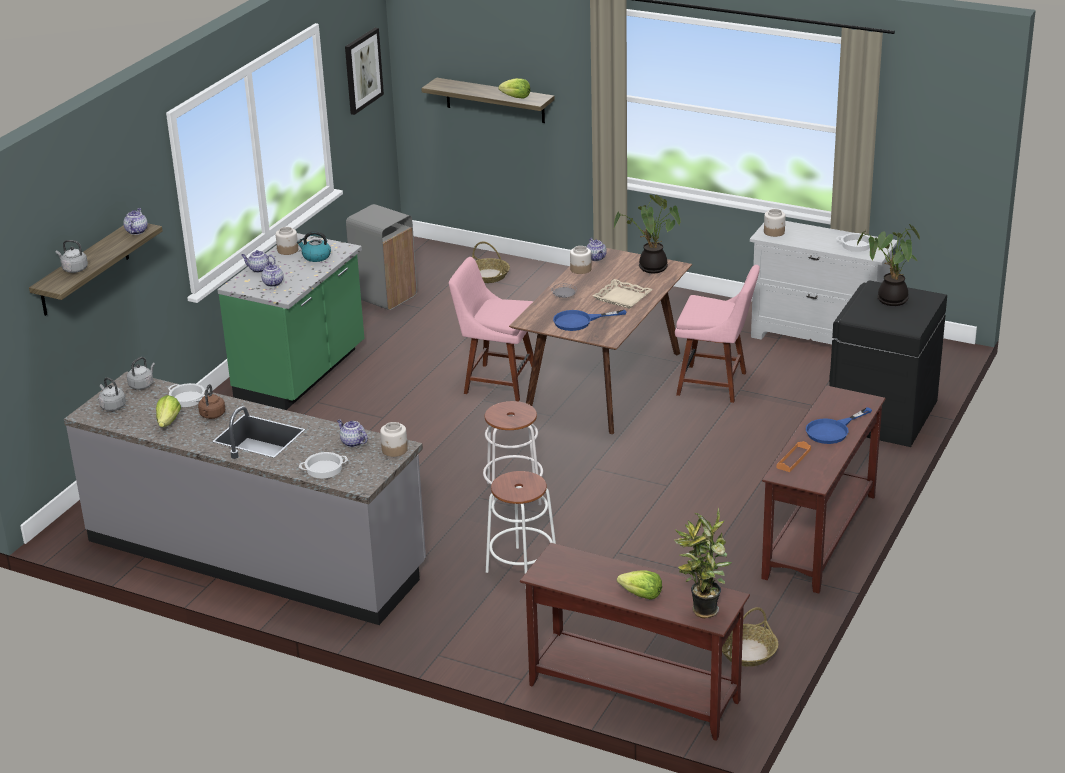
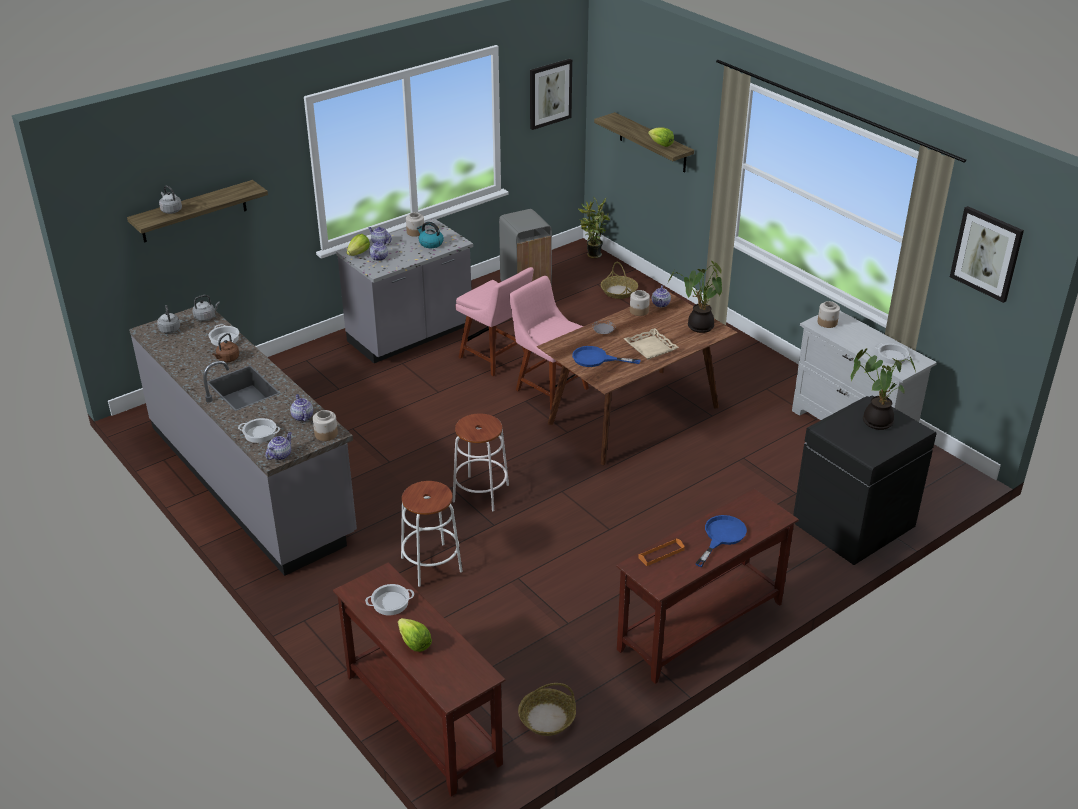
camera: 25 degrees right, 5 degrees up
(136, 231) = (245, 190): teapot -> teapot (280, 455)
(168, 422) = (193, 355): lettuce -> lettuce (358, 253)
(302, 374) = (411, 336): green counter -> grey counter
(586, 572) = (390, 602): none -> cooking pot
(702, 612) = (449, 681): potted plant -> potted plant (592, 255)
(716, 384) = (726, 446): pink chair -> pink chair (496, 358)
(833, 430) = (721, 537): blue frying pan -> blue frying pan turned 135 degrees clockwise
(927, 118) = (987, 253): none -> picture

